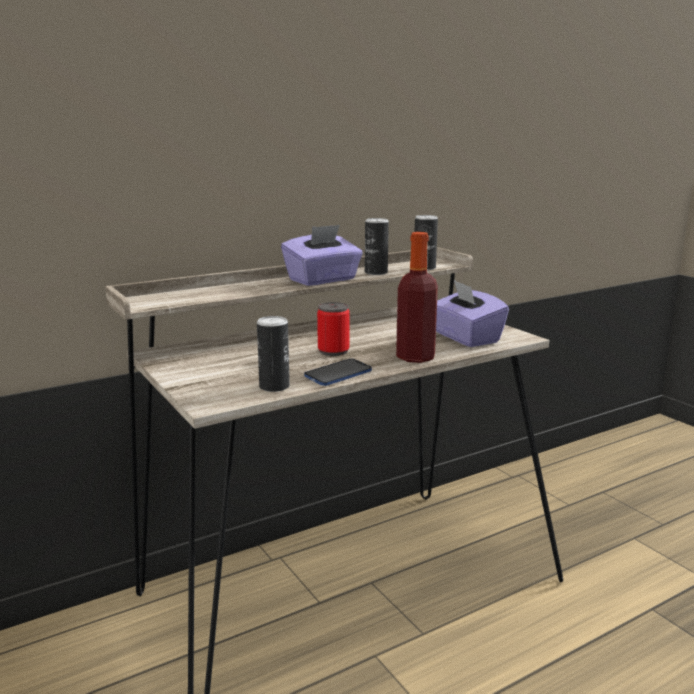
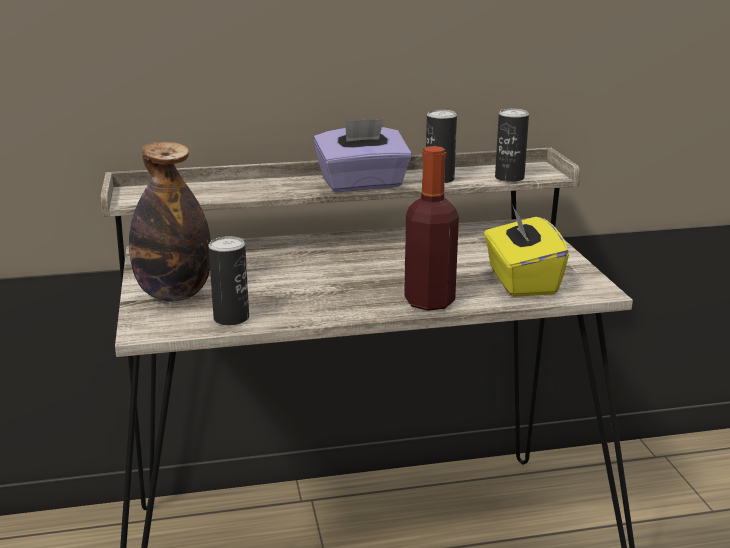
camera: 20 degrees right, 5 degrees up
(208, 377) = (174, 294): none -> bottle
(333, 351) = (341, 278): can -> none
(338, 374) = (316, 312): phone -> none
(465, 338) = (521, 281): purple tissue box -> yellow tissue box

